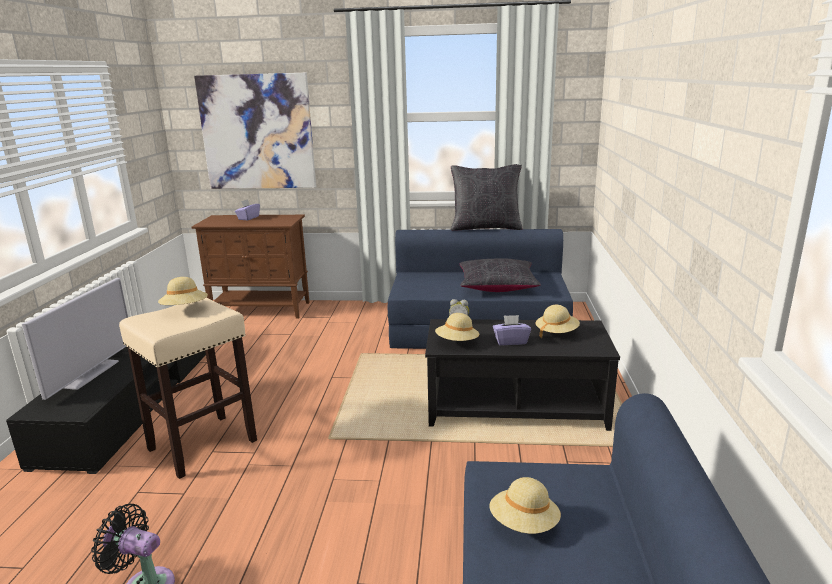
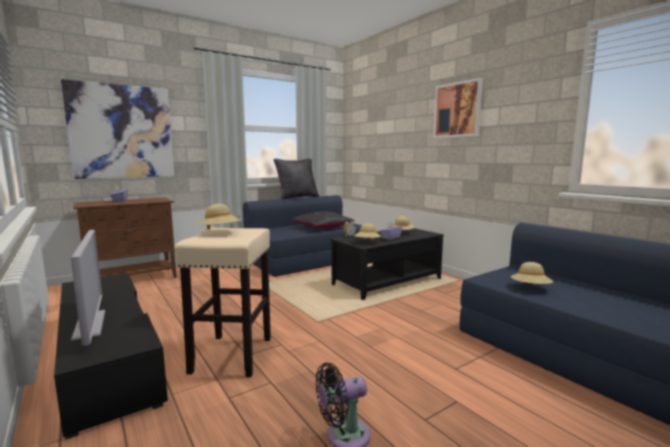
camera: 40 degrees left, 10 degrees down
(684, 116) = (457, 110): none -> picture

